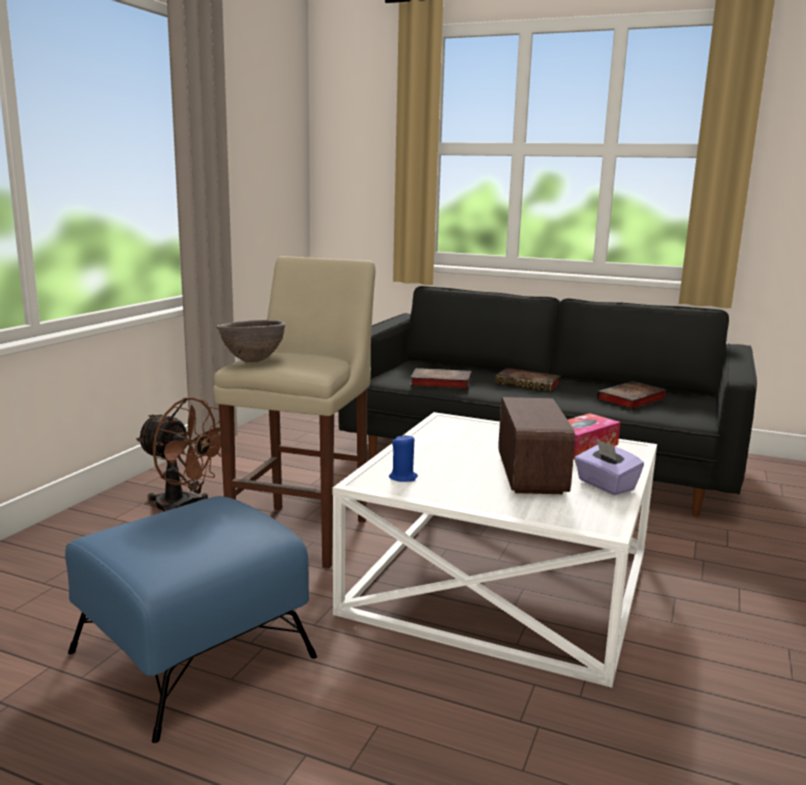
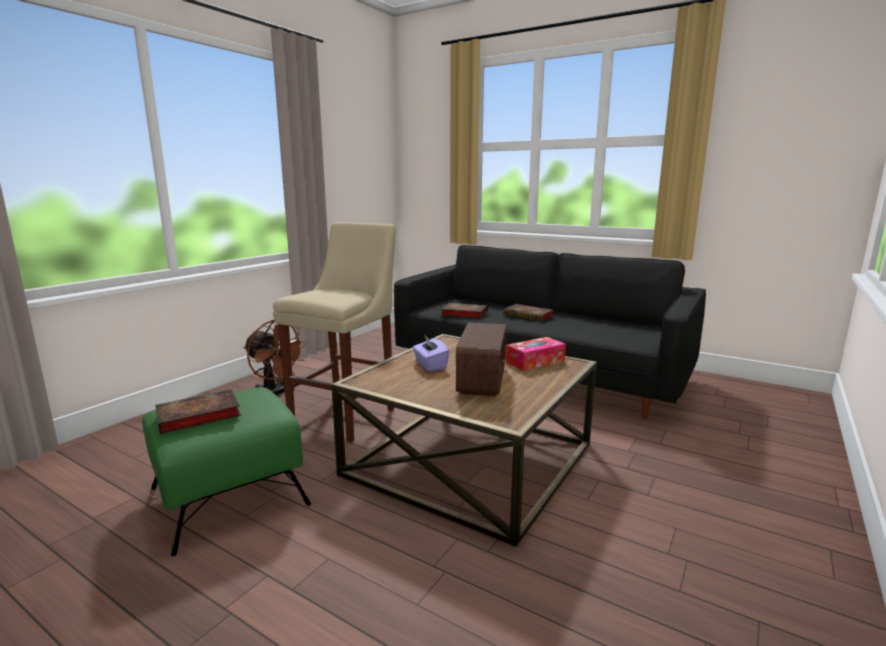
camera: 10 degrees right, 0 degrees up
(190, 654) = (227, 496): blue ottoman -> green ottoman
(252, 361) = (301, 294): brown bowl -> none
(403, 477) = (386, 379): blue candle -> none
(502, 580) = (471, 458): white coffee table -> brown coffee table
(605, 485) = (533, 391): purple tissue box -> purple tissue box (430, 365)
(631, 400) = (600, 328): book -> book (196, 416)

